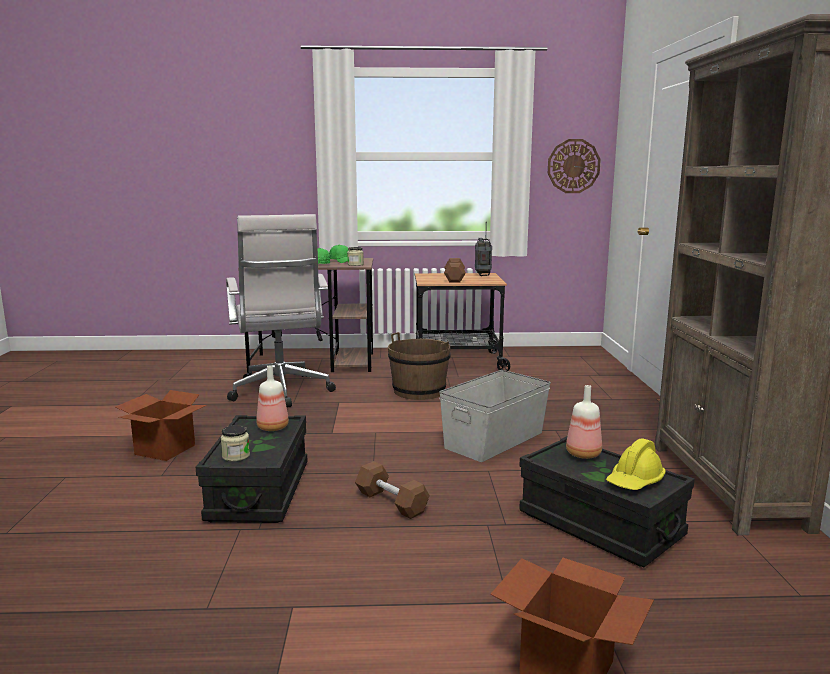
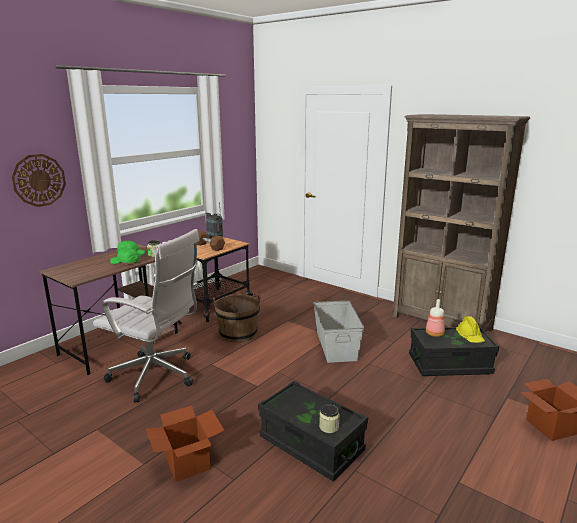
camera: 50 degrees left, 5 degrees up
(271, 427) = (295, 399): bottle -> none
(391, 502) = (374, 405): brown dumbbell -> none
(573, 166) = (238, 153): wall clock -> wall clock (39, 180)

